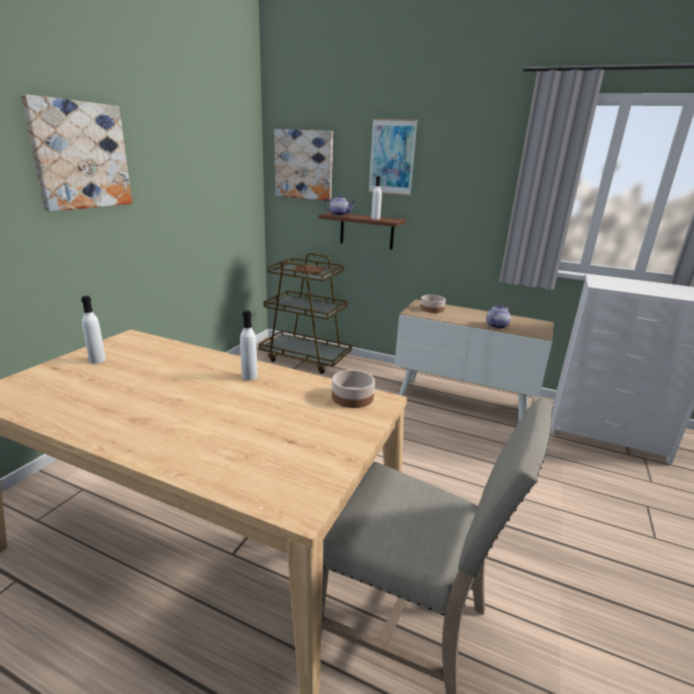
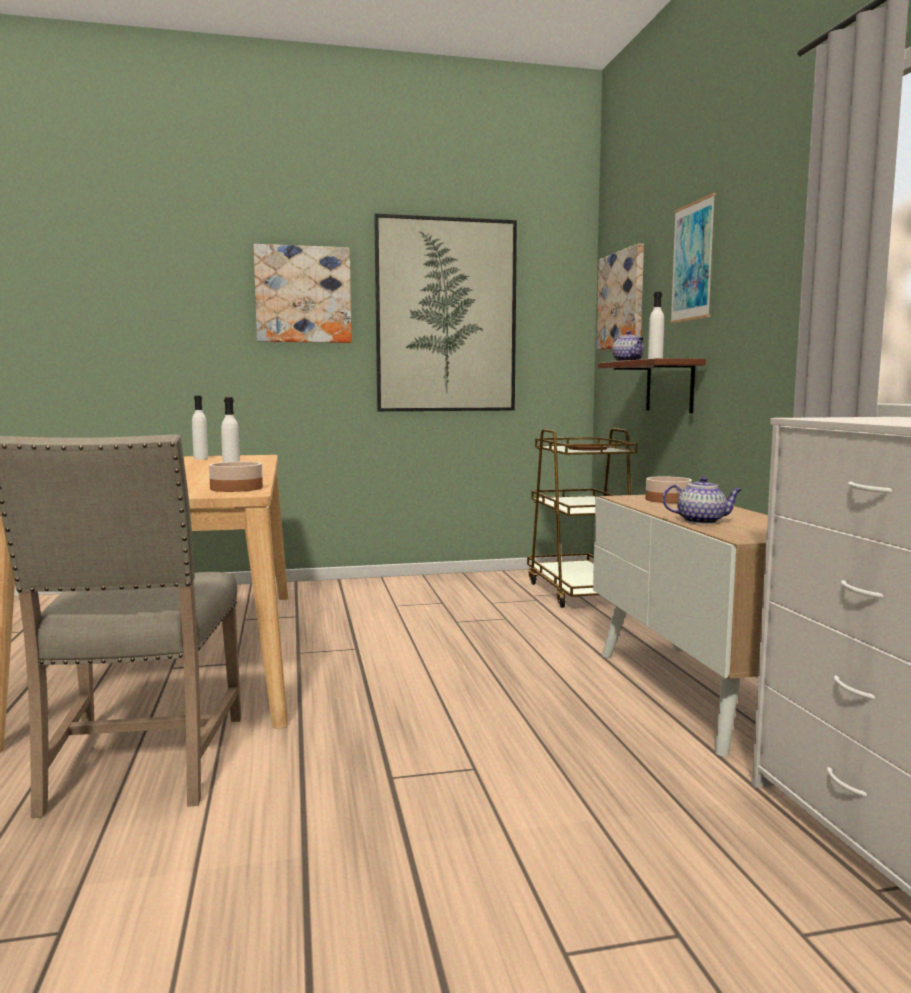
camera: 55 degrees right, 15 degrees down
(189, 173) = (446, 316): none -> picture

